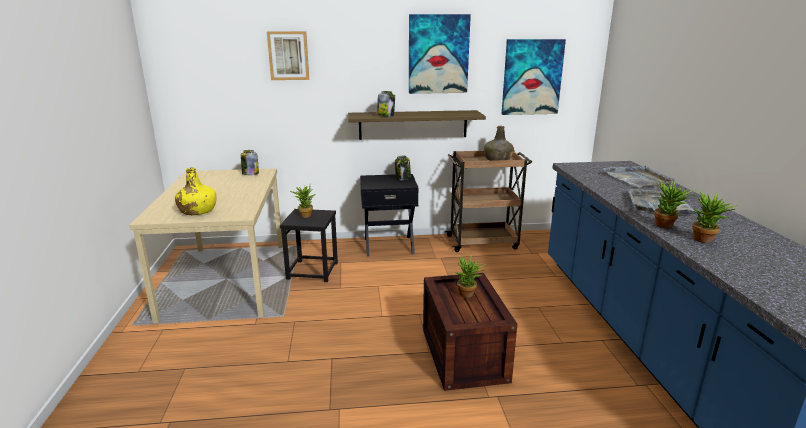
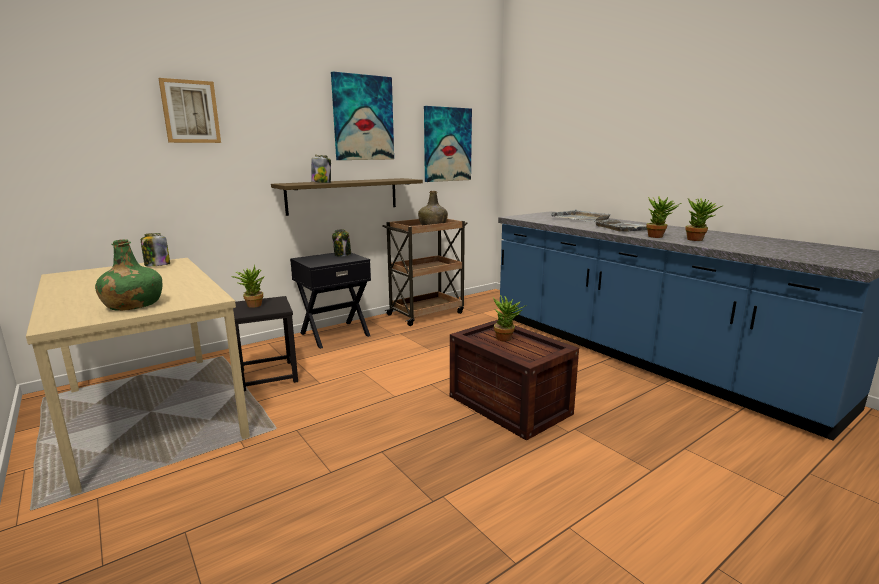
camera: 30 degrees left, 5 degrees down
(197, 211) = (133, 305): yellow bottle -> green bottle

